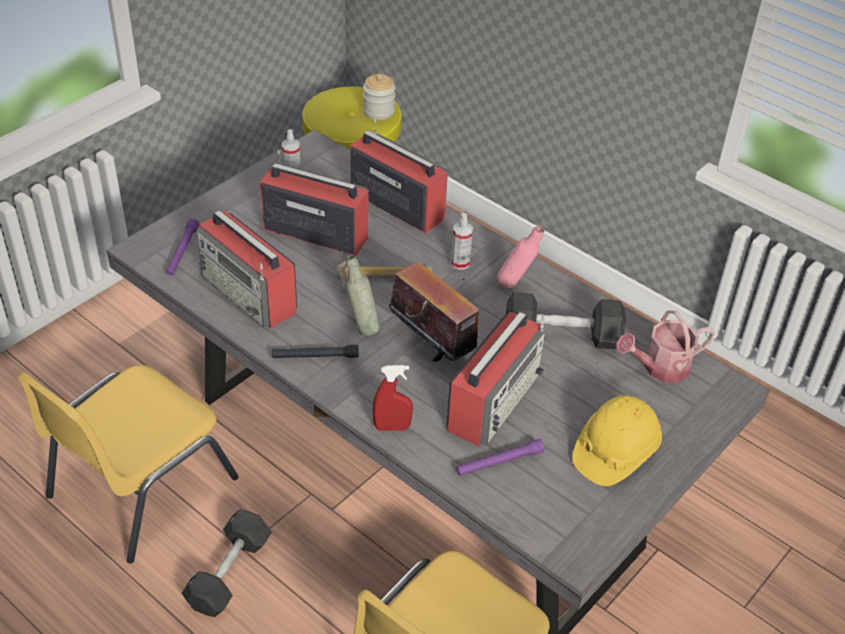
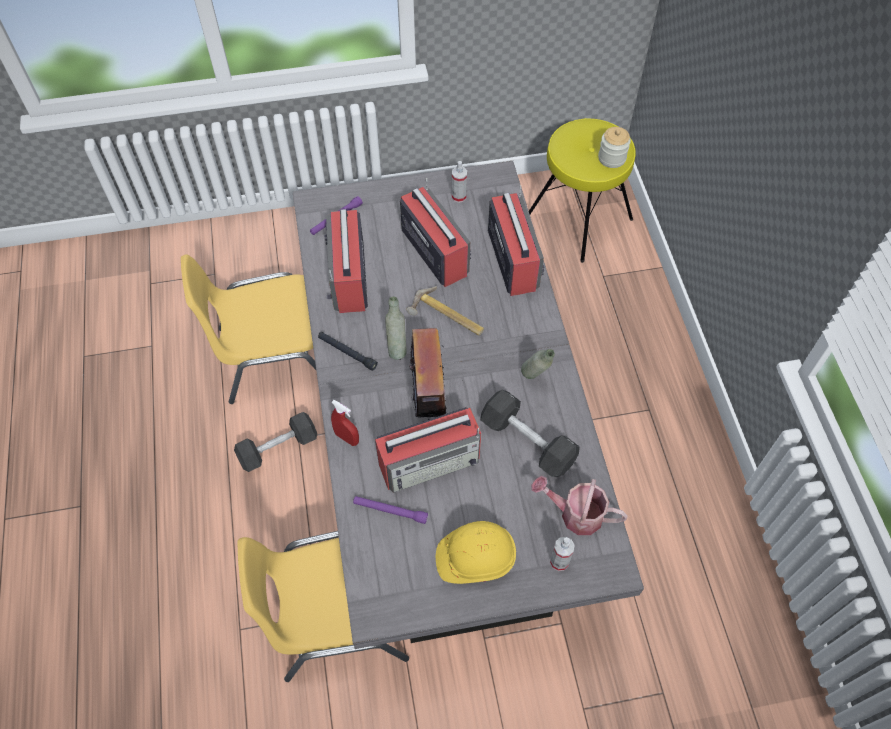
camera: 40 degrees right, 15 degrees up
(460, 263) = (512, 336): spray bottle -> spray bottle (559, 561)
(516, 285) = (535, 379): pink bottle -> grey bottle

